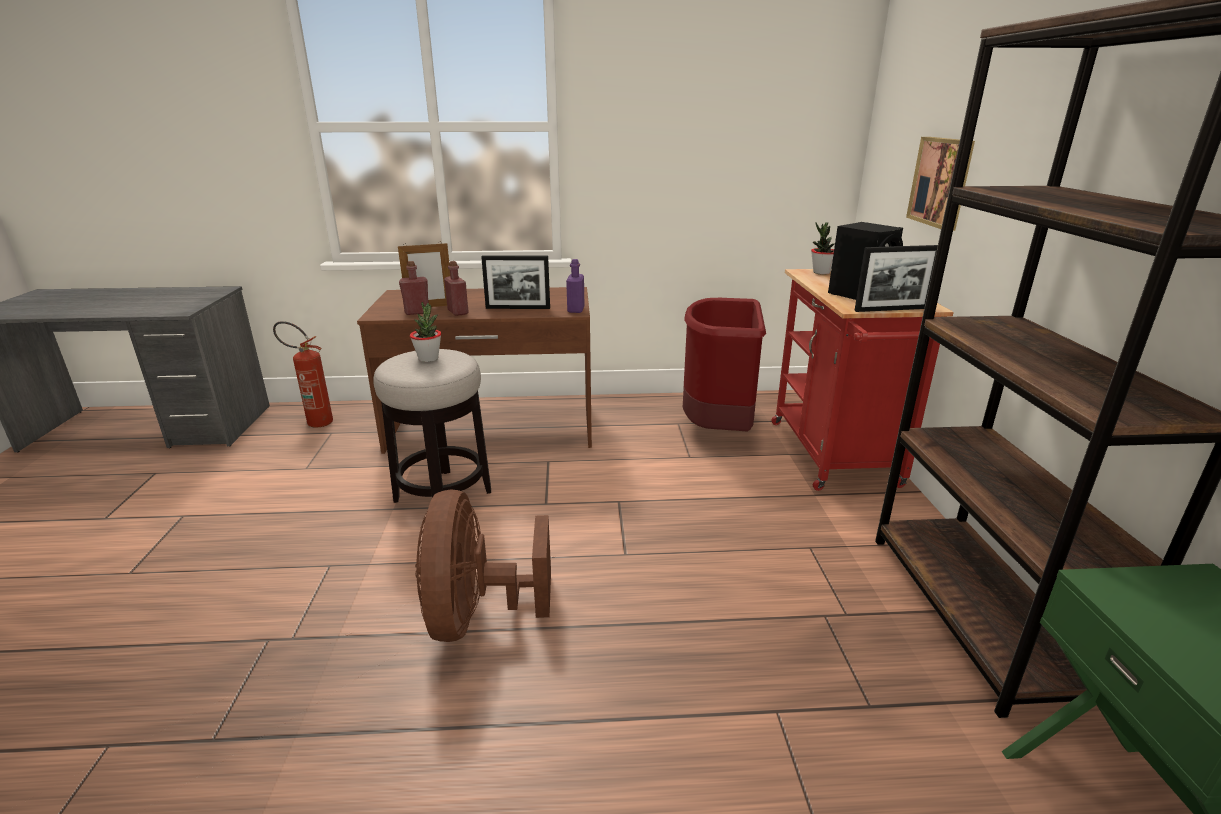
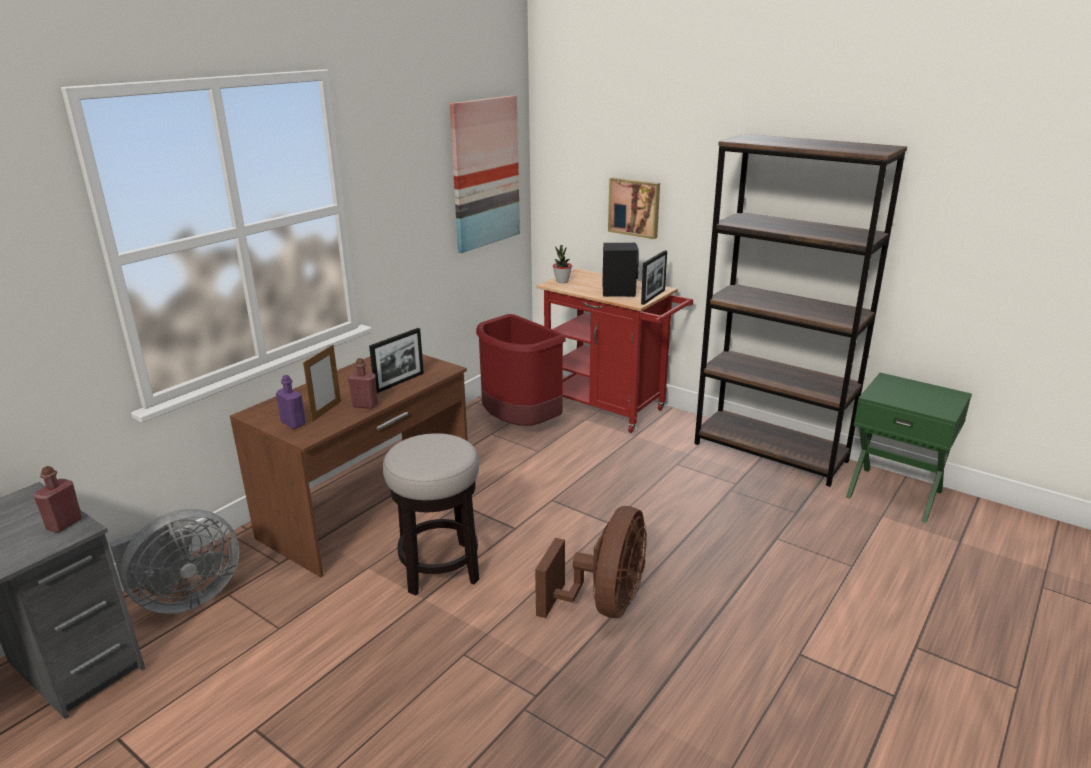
camera: 50 degrees left, 0 degrees up
(314, 422) = (184, 598): fire extinguisher -> grey fan
(417, 312) = (332, 420): red bottle -> red bottle (64, 524)
(428, 358) = (428, 448): potted plant -> none
(477, 615) = (604, 603): brown fan -> brown fan turned 105 degrees counterclockwise
(576, 309) = (443, 366): purple bottle -> purple bottle (293, 423)
(779, 124) = (485, 173): none -> picture

